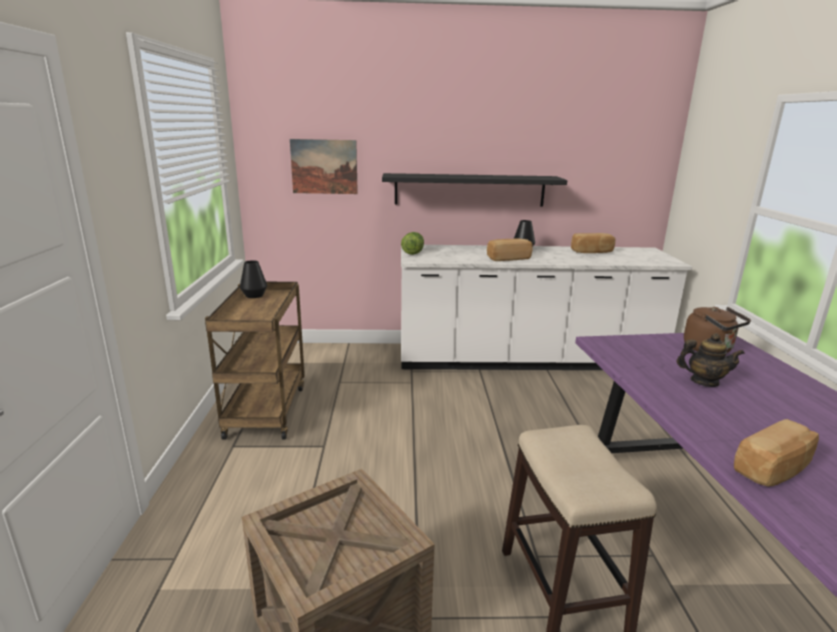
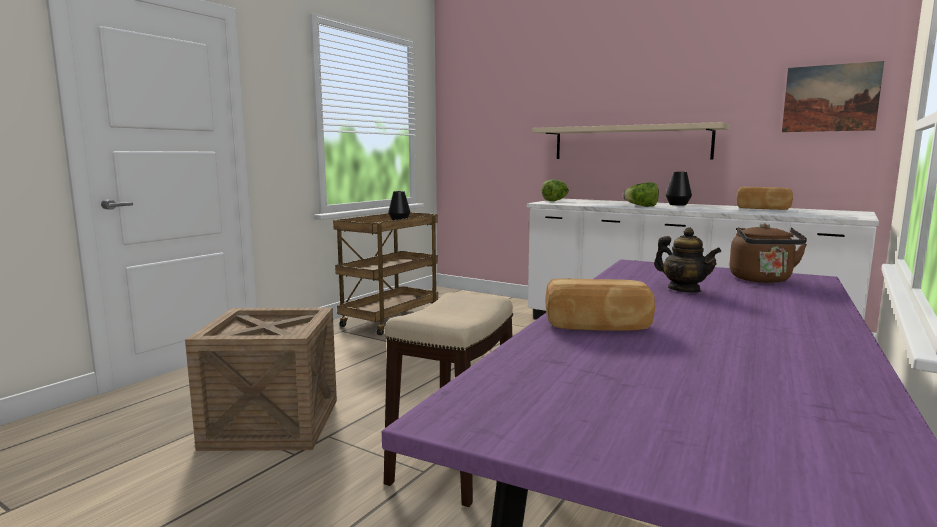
camera: 35 degrees right, 10 degrees down
(324, 166) = (499, 125): picture -> picture (830, 98)
(469, 190) = (630, 143): black shelf -> beige shelf
(508, 258) = (641, 206): bread -> lettuce

